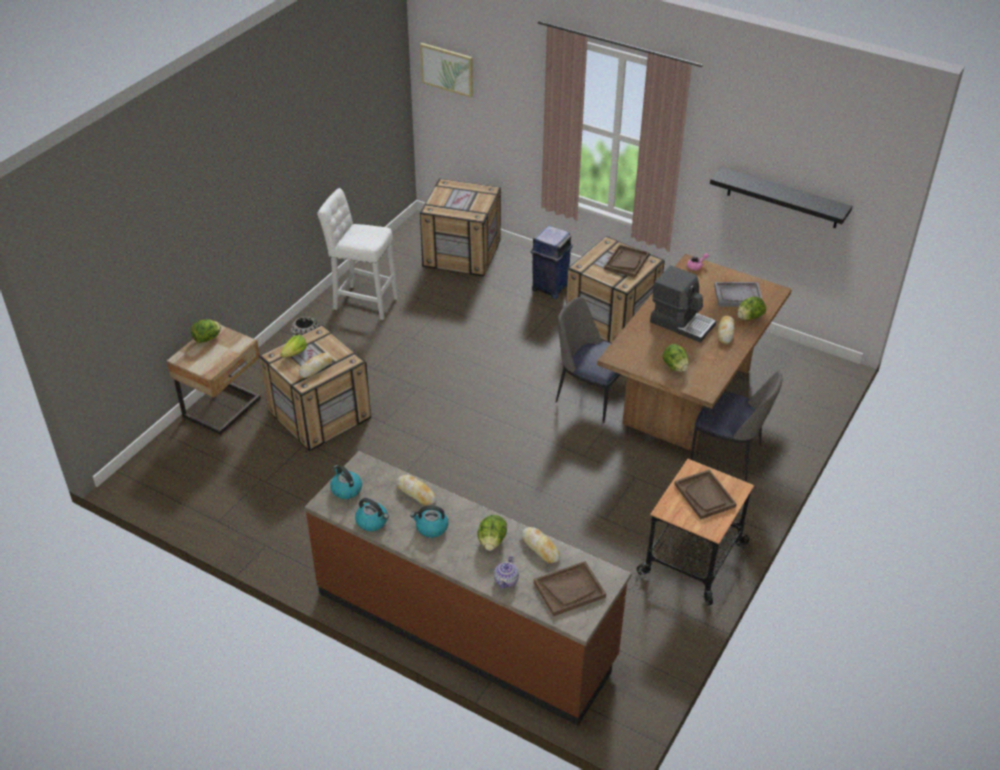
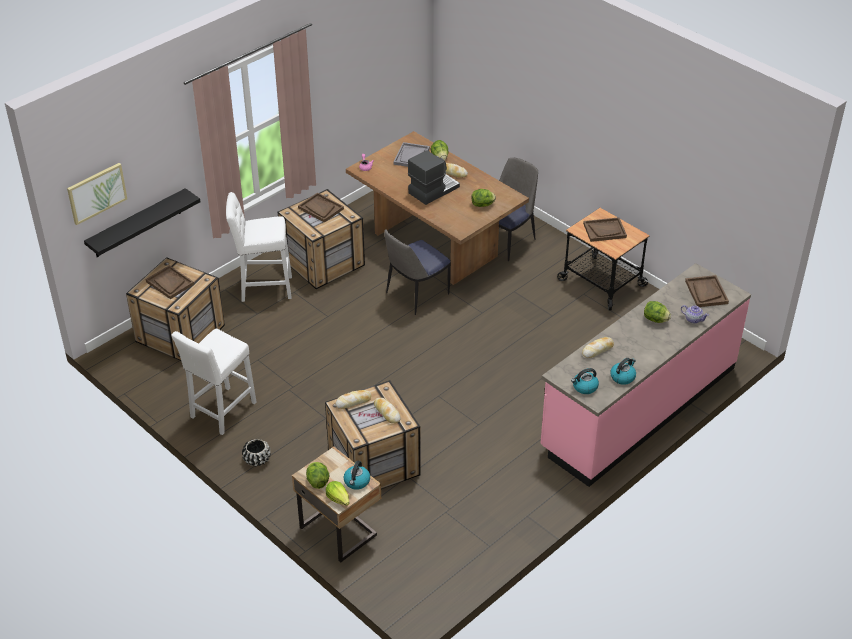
camera: 75 degrees left, 0 degrees up
(295, 353) = (360, 424): lettuce -> lettuce (338, 499)
(431, 528) = (635, 347): kettle -> kettle (357, 482)
(463, 197) = (169, 283): none -> brown tray
(465, 626) = (638, 408): brown counter -> pink counter
(540, 548) = (666, 298): bread -> bread (353, 401)
(550, 288) = (263, 288): blue trash can -> white stool
(783, 198) = (369, 81): black shelf -> black shelf (137, 224)

